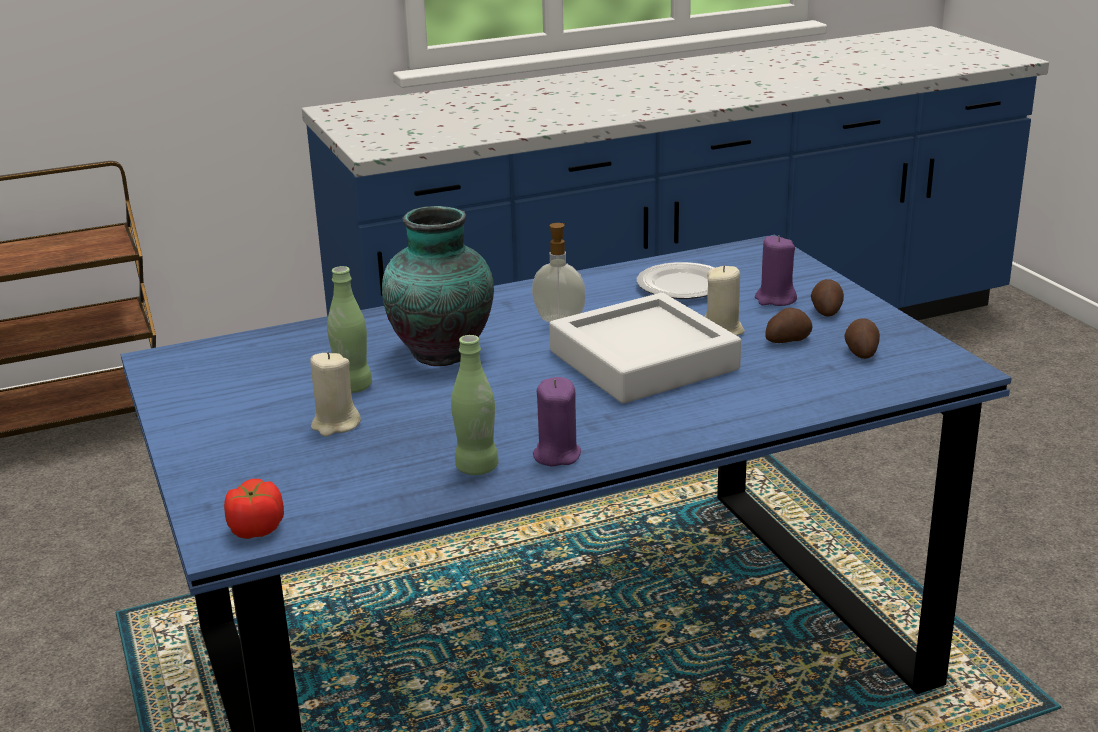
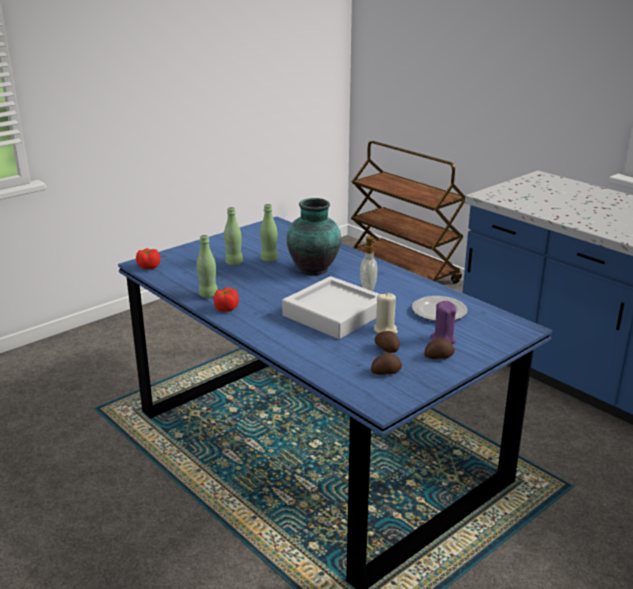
camera: 70 degrees right, 0 degrees up
(335, 424) = (234, 263): beige candle -> green bottle
(556, 455) = (226, 309): purple candle -> tomato

